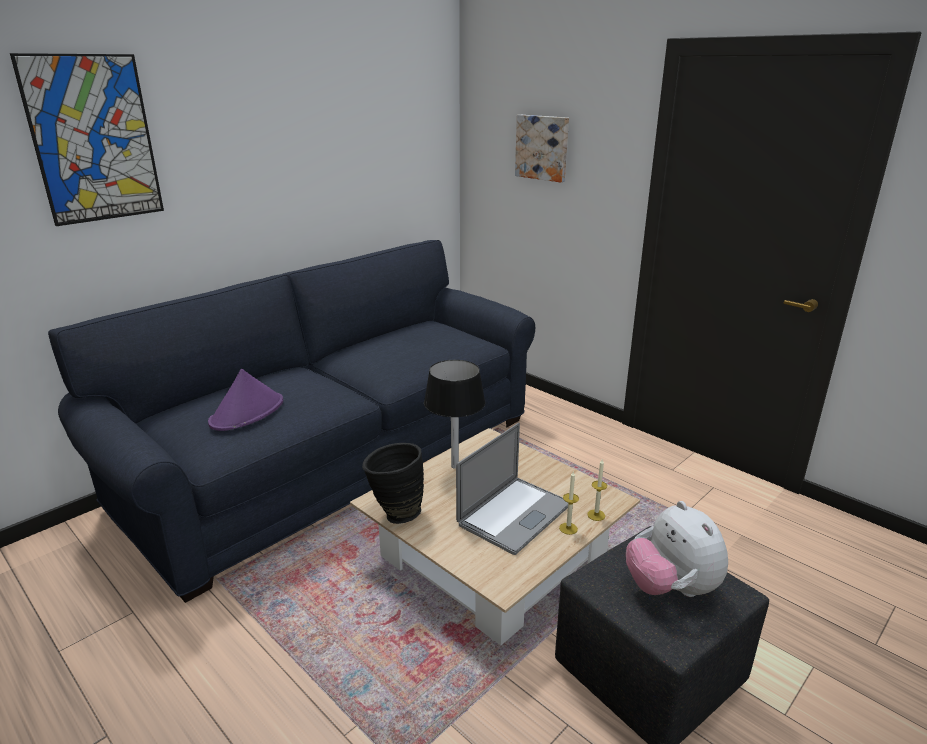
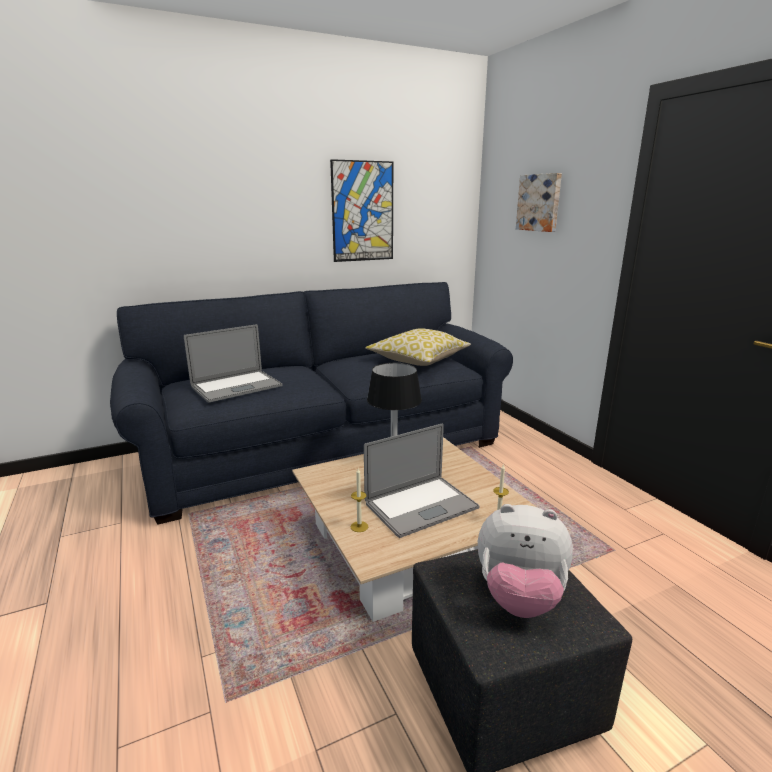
camera: 20 degrees right, 5 degrees down
(94, 139) = (168, 175): picture -> picture (363, 212)
(247, 412) = (236, 386): purple hat -> laptop
(395, 514) = (320, 485): black vase -> none
(435, 340) = (418, 359): none -> pillow
(568, 528) = (463, 527): candle -> candle (359, 526)
(671, 588) = (519, 597): plush toy -> plush toy turned 75 degrees counterclockwise

